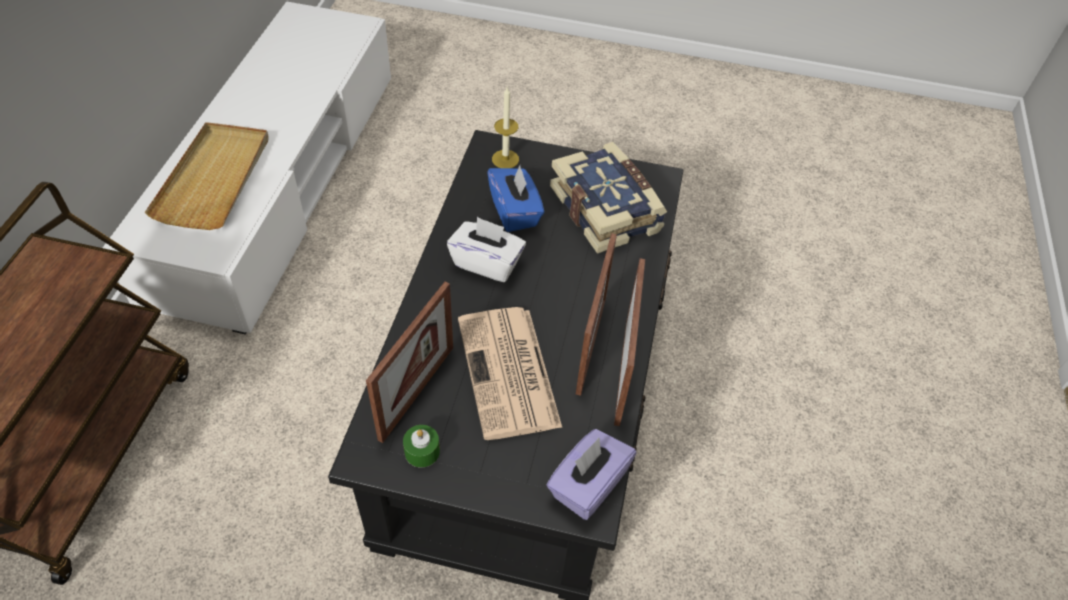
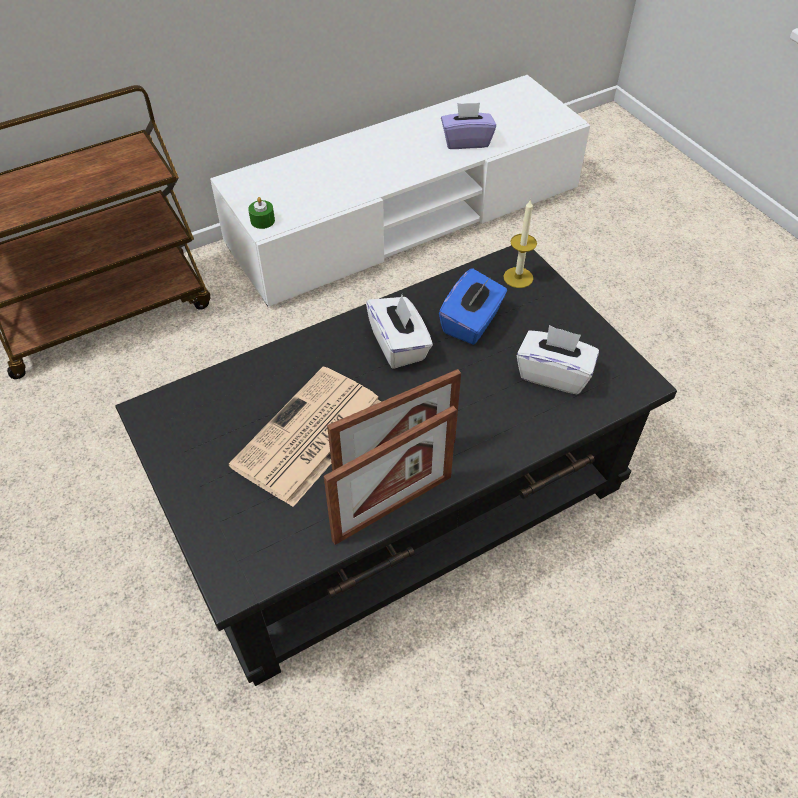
camera: 50 degrees right, 0 degrees up
(214, 178) = (326, 174): beige tray -> none
(417, 392) = (232, 397): picture frame -> none
(422, 451) = (184, 439): green candle -> green candle (262, 220)
(587, 485) = (254, 564): purple tissue box -> purple tissue box (466, 141)
(607, 209) = (553, 374): book -> white tissue box

